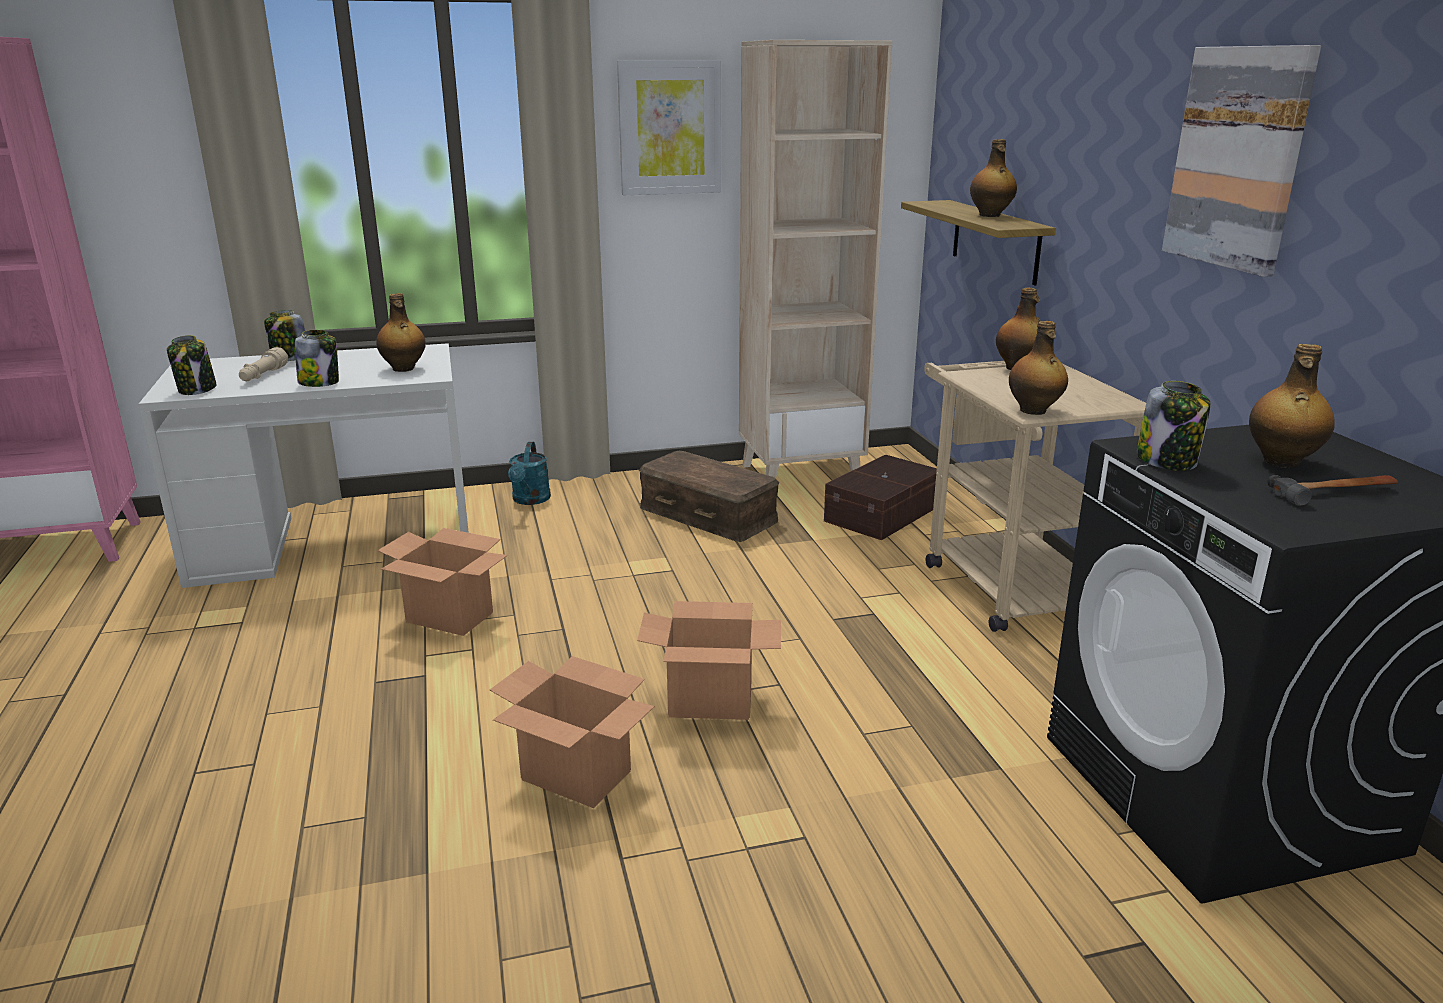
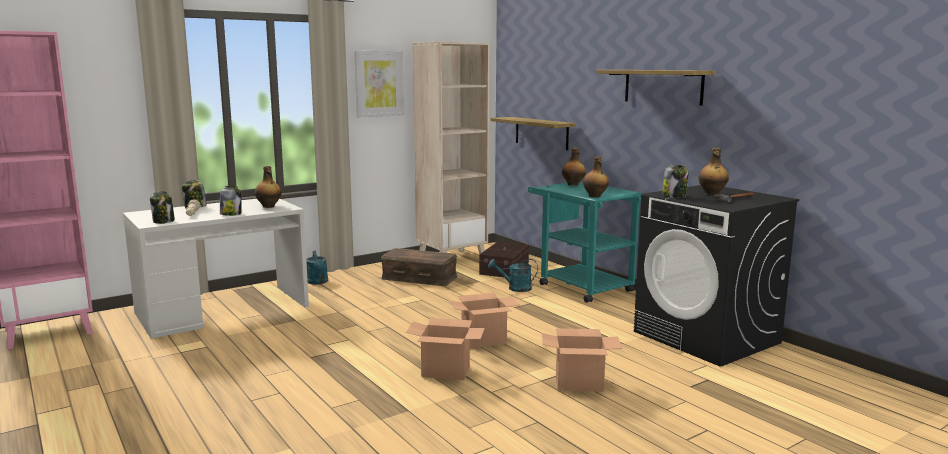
camera: 20 degrees left, 10 degrees down
(451, 617) = (324, 330): cardboard box -> cardboard box (579, 383)
(869, 568) = (515, 288): none -> turquoise watering can
(990, 215) = (541, 120): bottle -> none
(1007, 581) = (579, 286): beige cart -> turquoise cart
(1238, 158) = (663, 86): picture -> shelf

